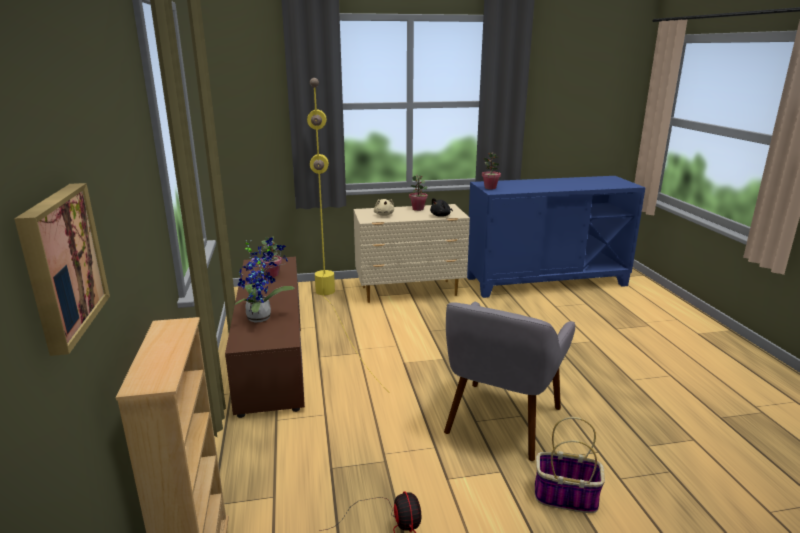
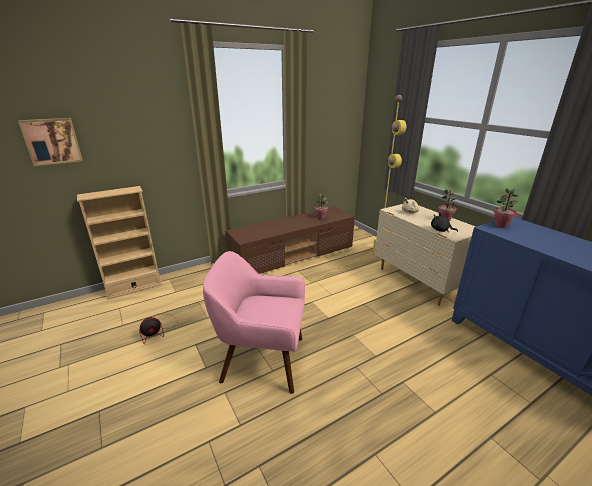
camera: 70 degrees right, 5 degrees up
(262, 317) = (266, 228): potted plant -> none
(501, 421) = (262, 360): grey armchair -> pink armchair
(564, 497) = (184, 405): basket -> none

